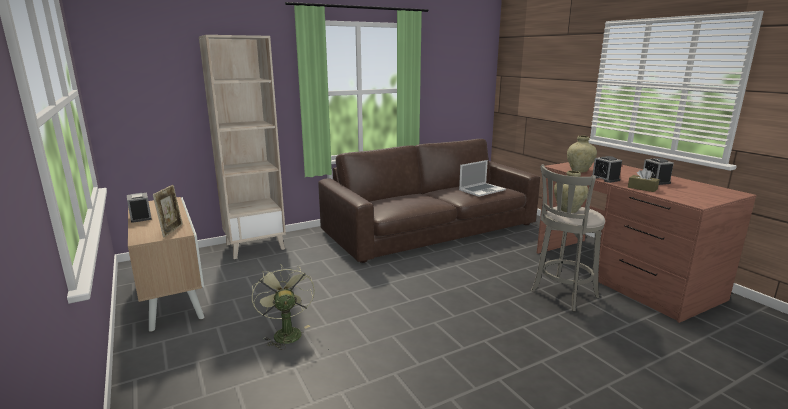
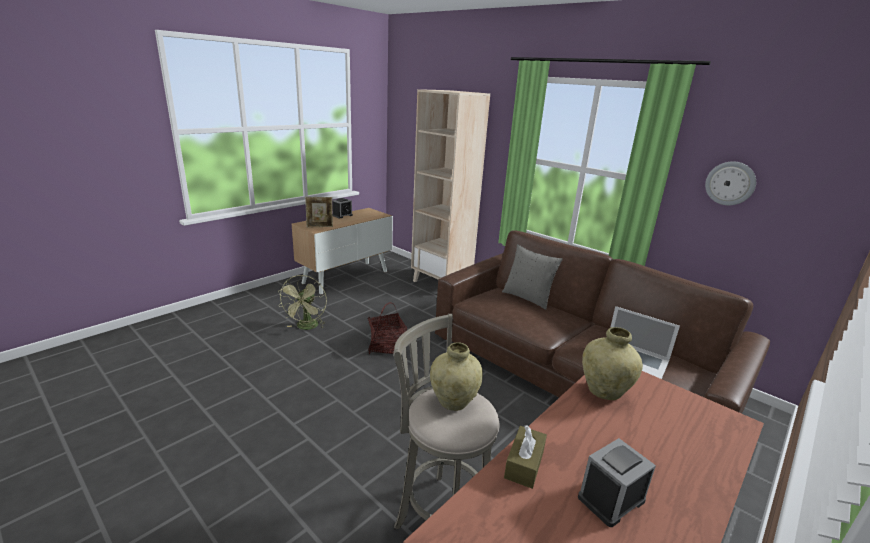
camera: 70 degrees right, 5 degrees up
(285, 332) = (306, 327): green fan -> green fan turned 135 degrees clockwise
(359, 289) = (387, 346): none -> basket
(382, 198) = (527, 298): none -> grey pillow
(443, 81) = (730, 183): none -> wall clock
(605, 179) = (565, 419): alarm clock -> none

